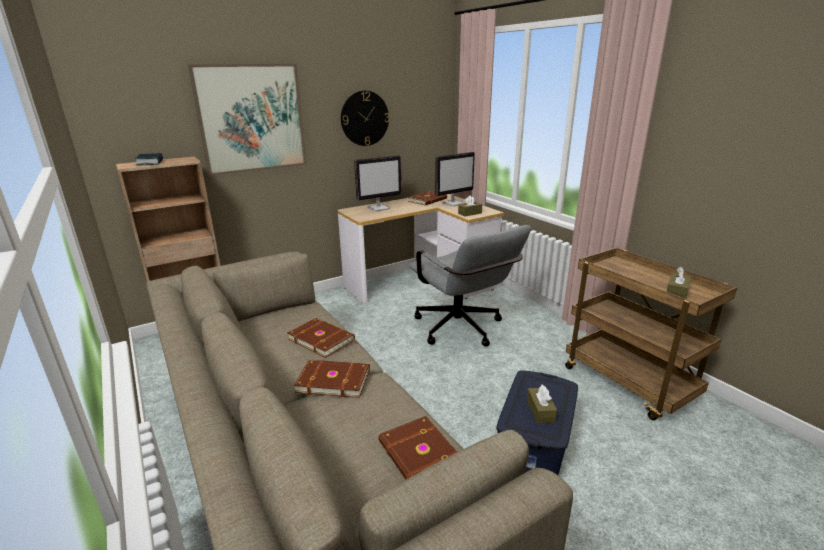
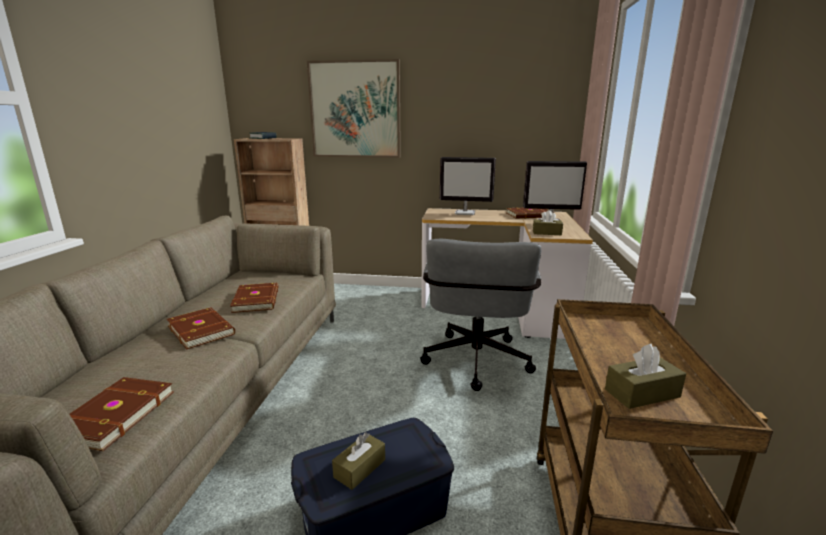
camera: 40 degrees right, 5 degrees down
(364, 118) = (469, 117): wall clock -> none

